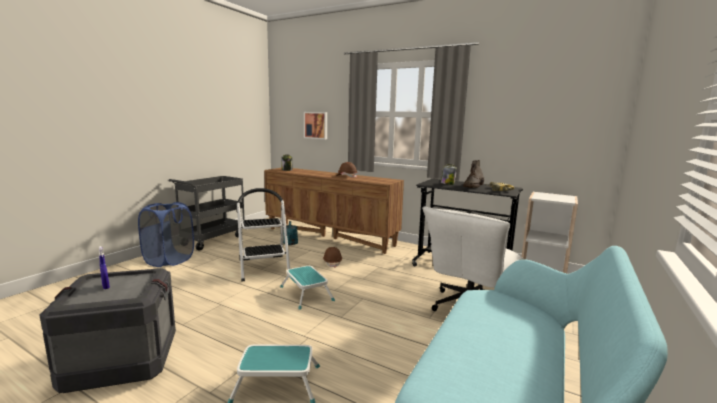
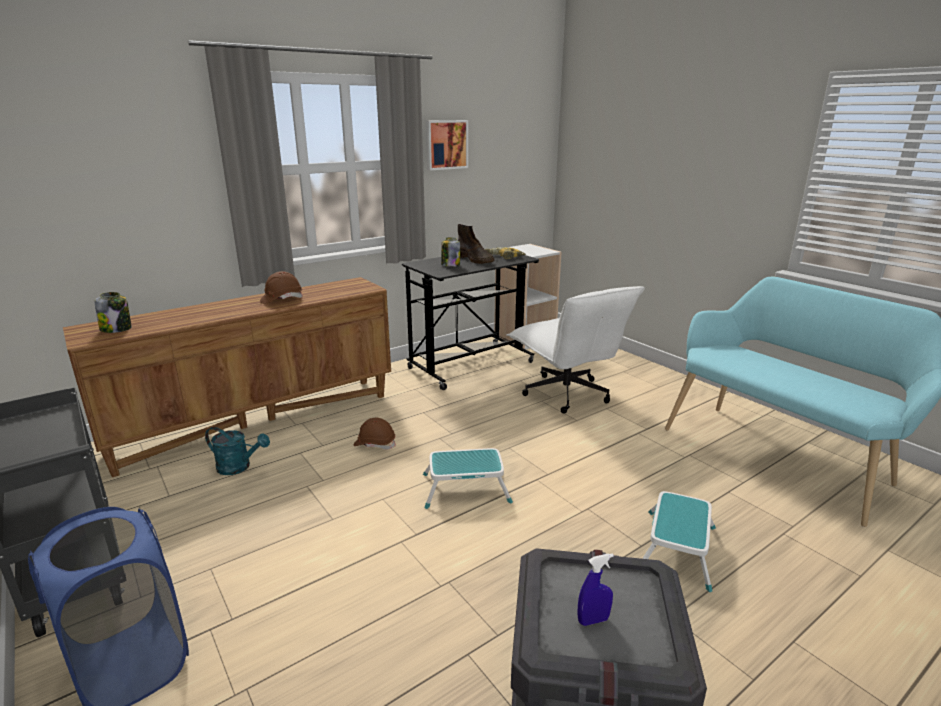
camera: 65 degrees left, 10 degrees up
(264, 267) = (326, 515): step ladder -> none
(316, 125) = (120, 209): picture -> picture (446, 144)

